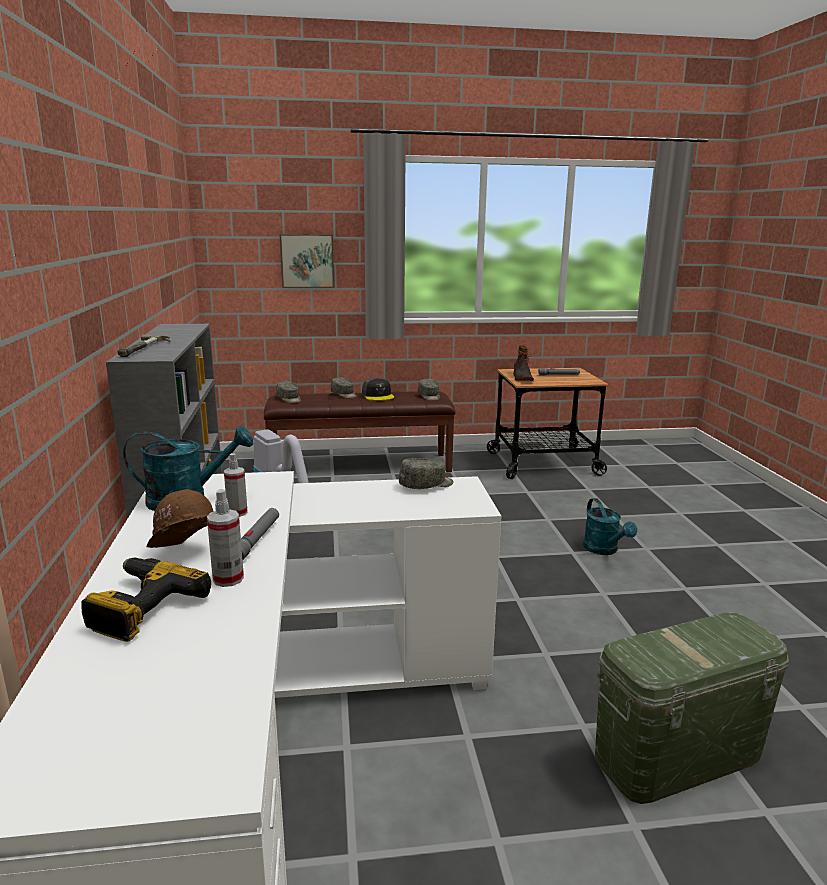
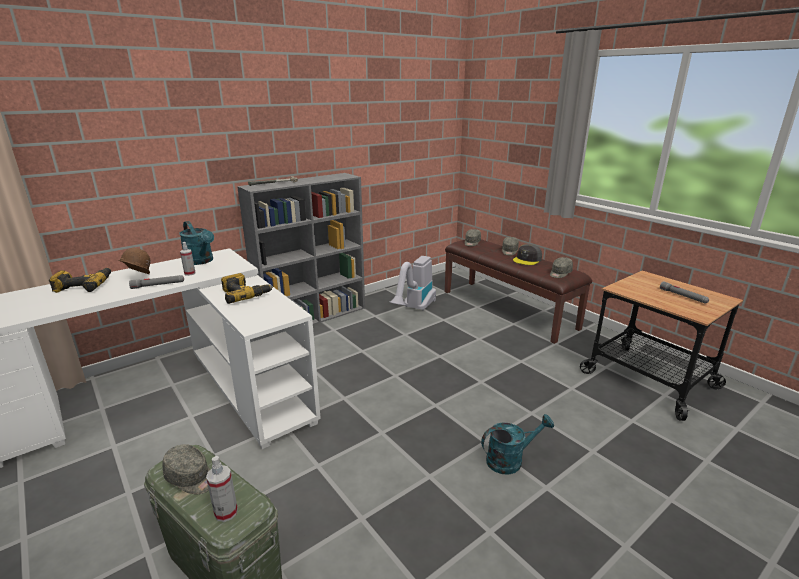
camera: 60 degrees right, 5 degrees up
(228, 579) = (113, 292): spray bottle -> spray bottle (226, 512)
(307, 261) = (521, 142): picture -> none
(359, 499) = (245, 294): none -> power drill
(426, 485) = (280, 305): grey cap -> grey cap (191, 478)
(521, 378) = (632, 284): boot -> none
(604, 550) = (510, 460): turquoise watering can -> turquoise watering can turned 150 degrees counterclockwise

